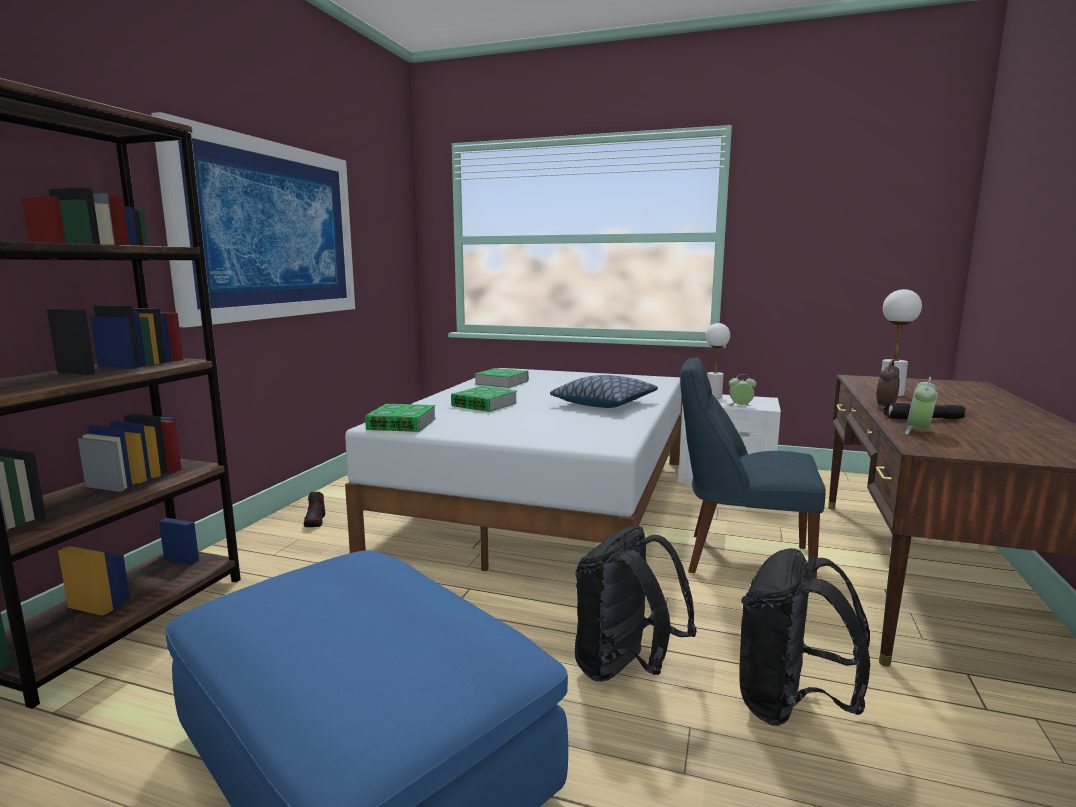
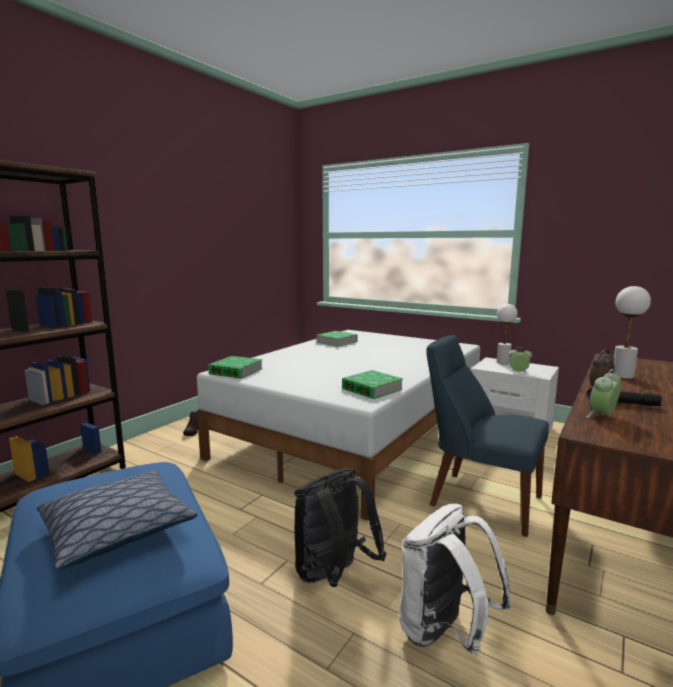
camera: 15 degrees right, 0 degrees up
(270, 231) = (175, 234): picture -> none
(484, 404) = (306, 359): book -> book (372, 389)
(603, 403) = (394, 365): pillow -> pillow (117, 529)
(790, 706) = (444, 632): black backpack -> white backpack

